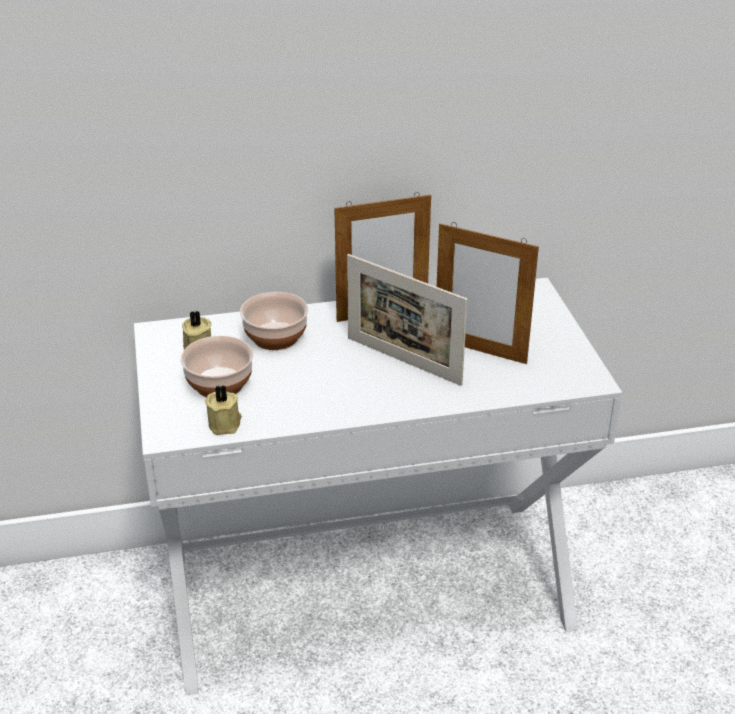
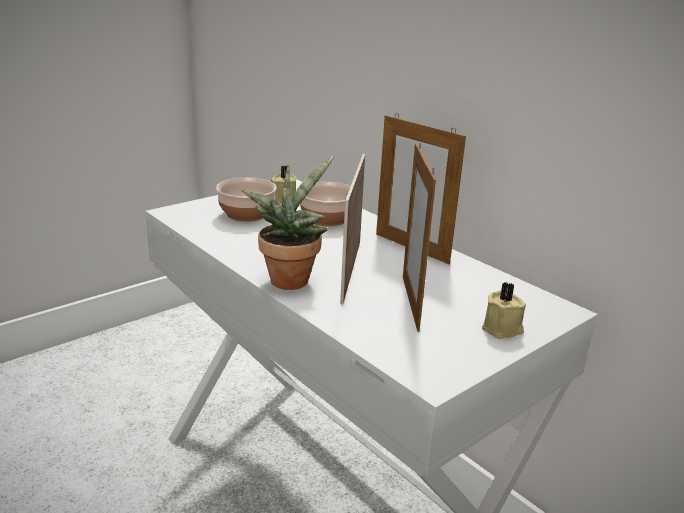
camera: 60 degrees right, 10 degrees down
(226, 424) = (199, 225): beige candle -> beige candle (503, 329)
(394, 398) = (290, 278): none -> potted plant

